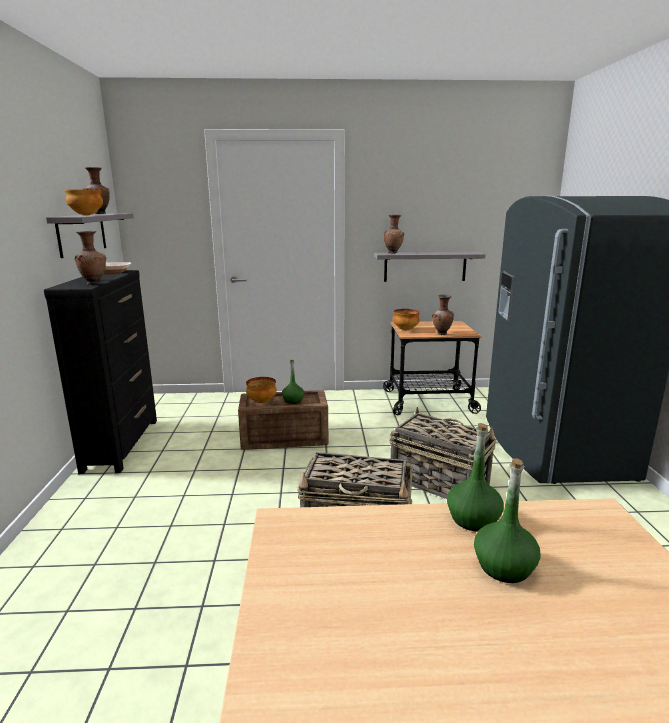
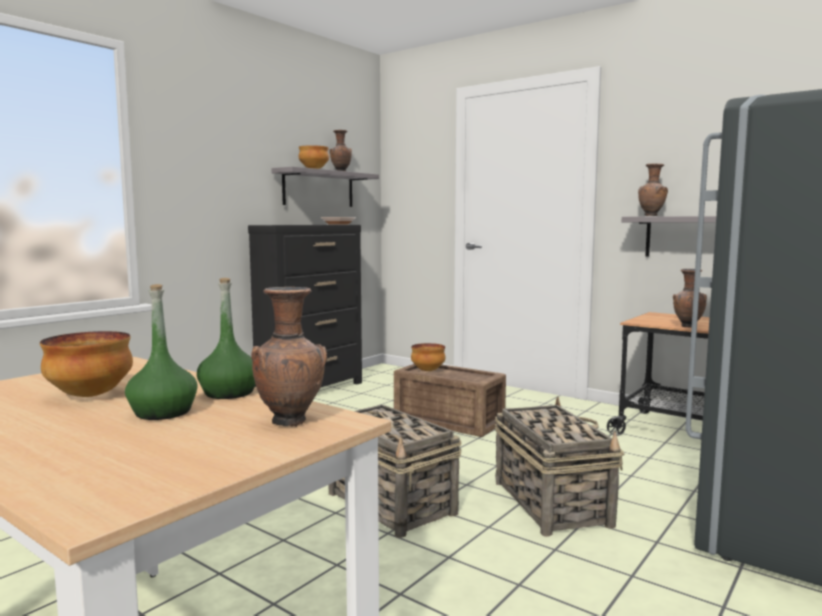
camera: 40 degrees right, 10 degrees down
(94, 284) = (288, 224): brown vase -> brown vase (290, 421)
(293, 400) = (459, 375): green bottle -> none
(405, 329) = (647, 318): bowl -> bowl (91, 395)

